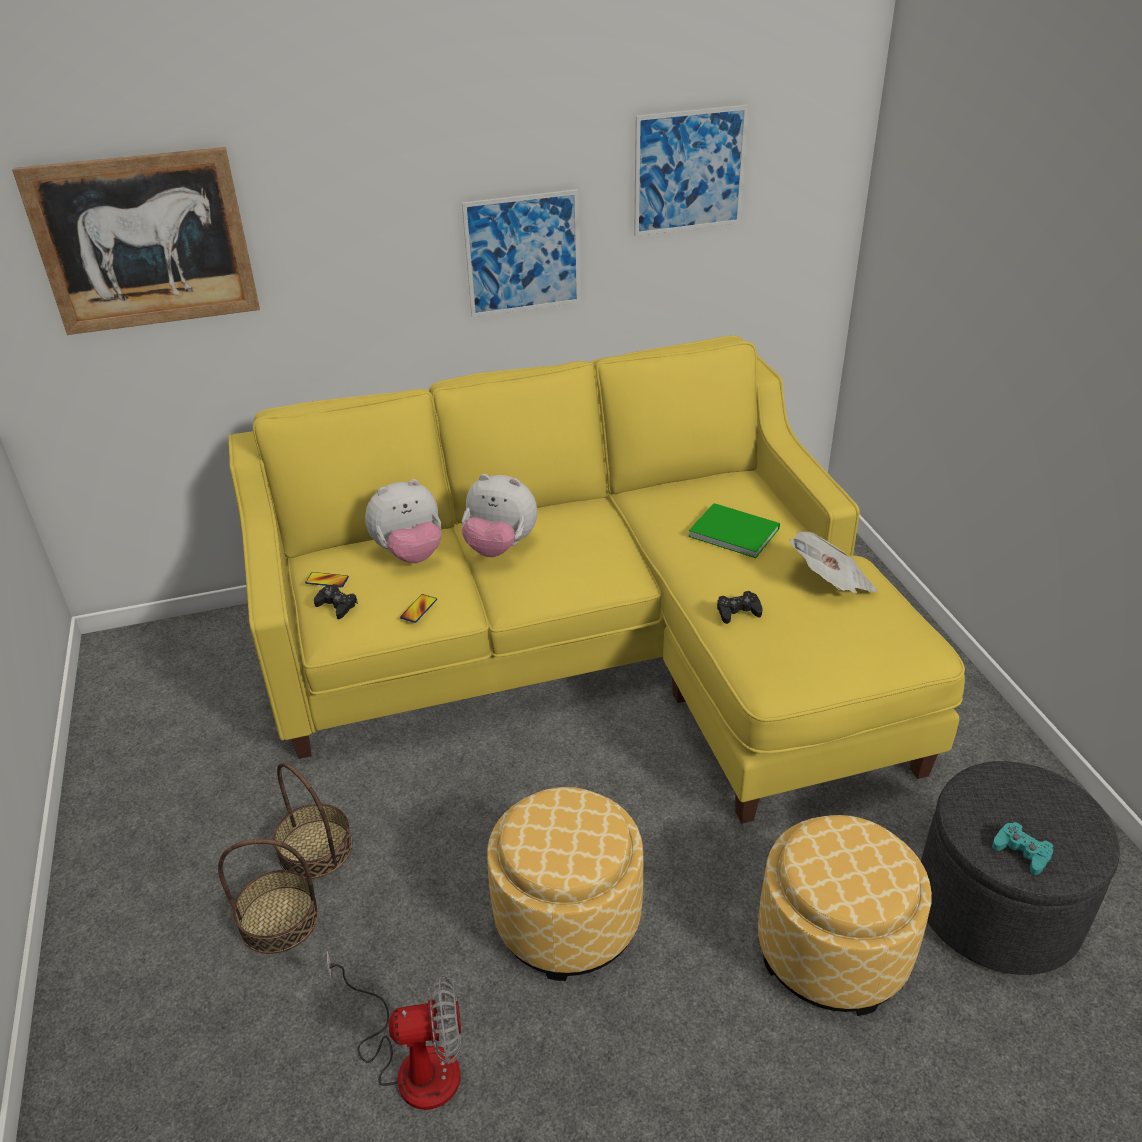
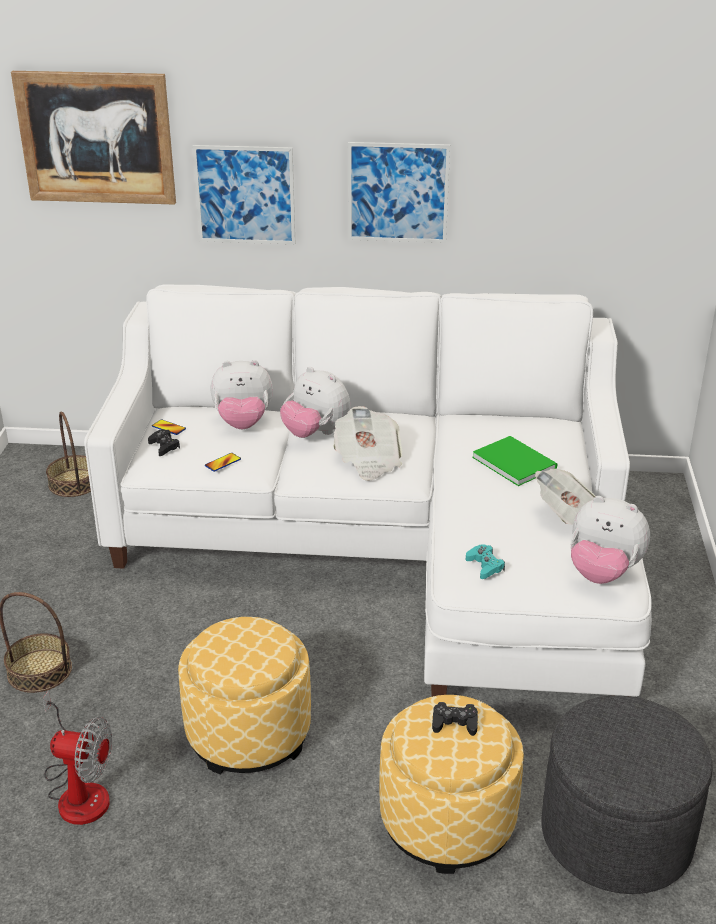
camera: 20 degrees right, 5 degrees down
(315, 848) = (91, 632): basket -> basket (74, 483)
(577, 566) = (368, 460): none -> newspaper
(594, 648) = (392, 547): yellow sofa -> white sofa
(689, 171) = (555, 142): picture -> picture (245, 195)
(738, 611) = (472, 522): black game controller -> black game controller (454, 723)
(900, 635) = (603, 573): none -> plush toy
(1021, 852) = (606, 766): turquoise game controller -> turquoise game controller (485, 566)

